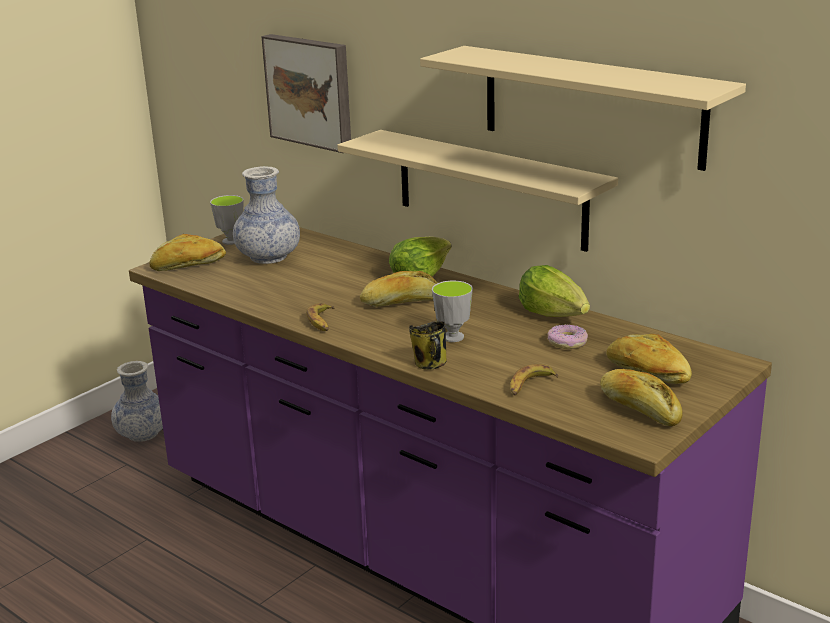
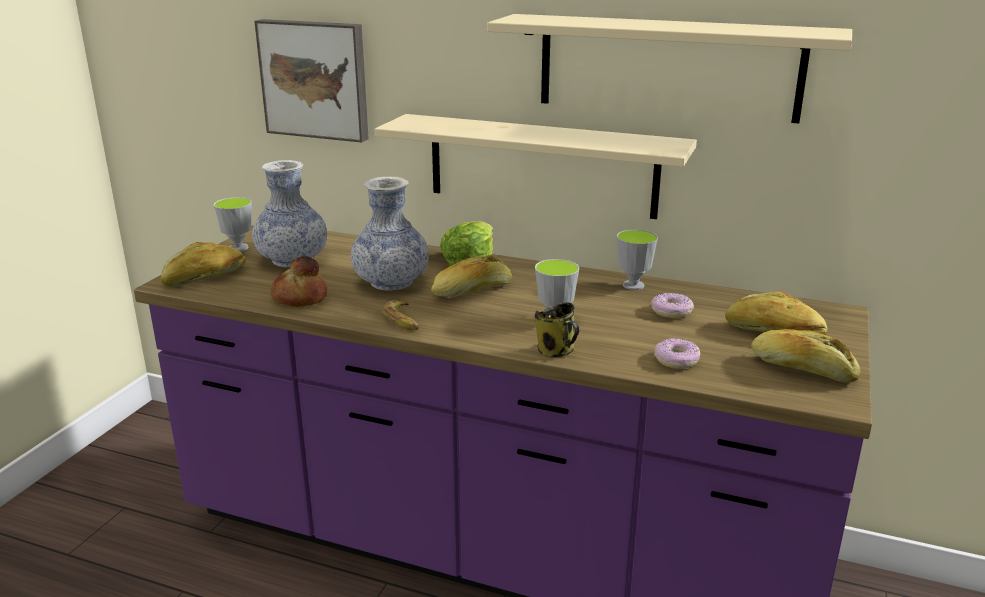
camera: 20 degrees left, 0 degrees up
(142, 434) = (130, 470): vase -> vase (391, 282)
(251, 292) = (299, 298): none -> bread
(530, 385) = (676, 360): banana -> donut
(554, 314) = (633, 285): lettuce -> cup

